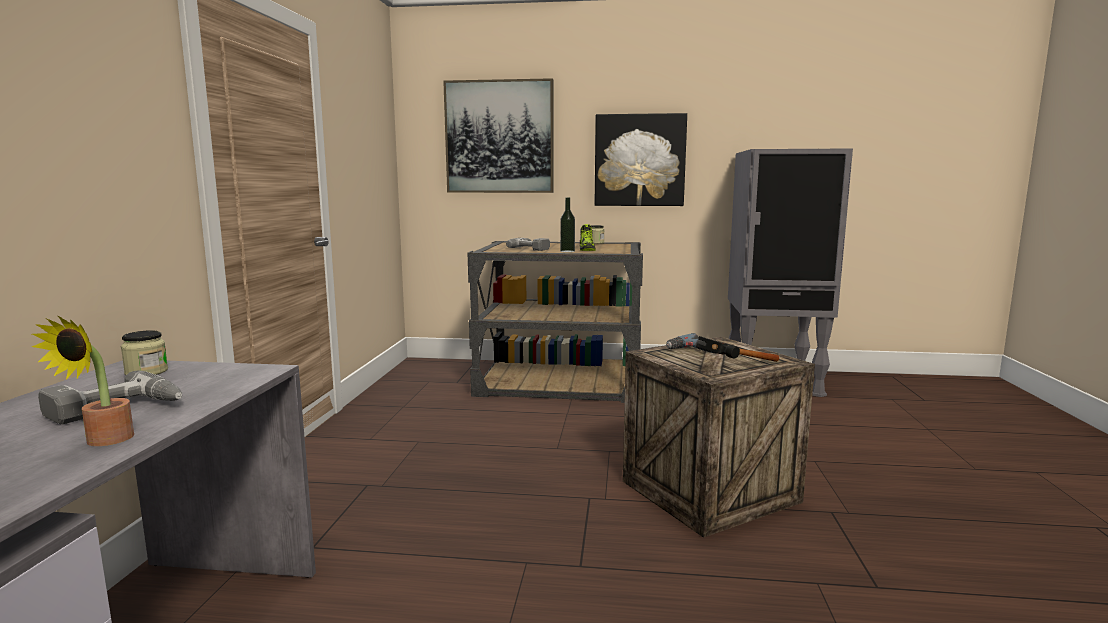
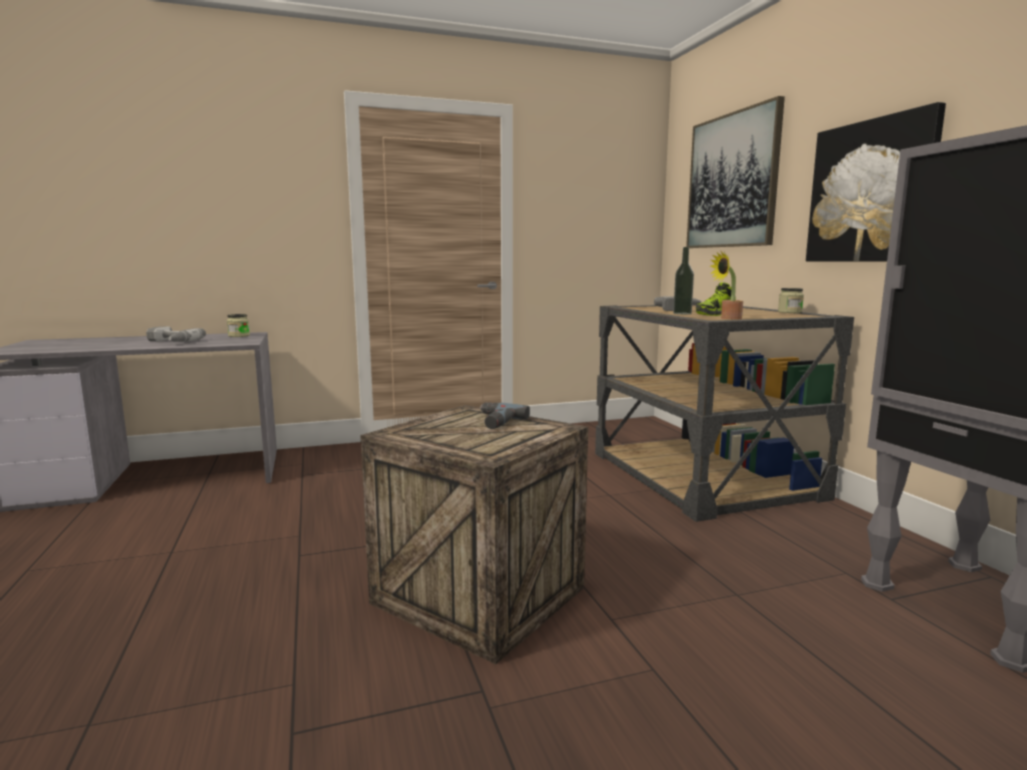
camera: 65 degrees right, 0 degrees up
(103, 442) = (122, 346): potted plant -> potted plant (727, 318)
(736, 370) = (424, 439): hammer -> none

